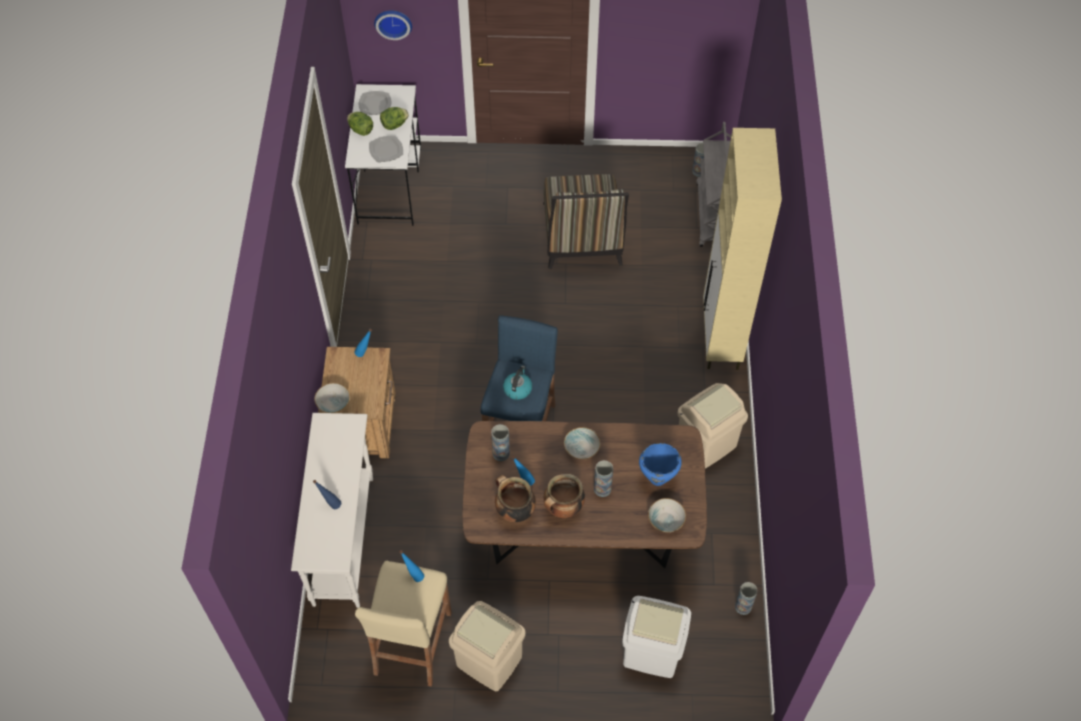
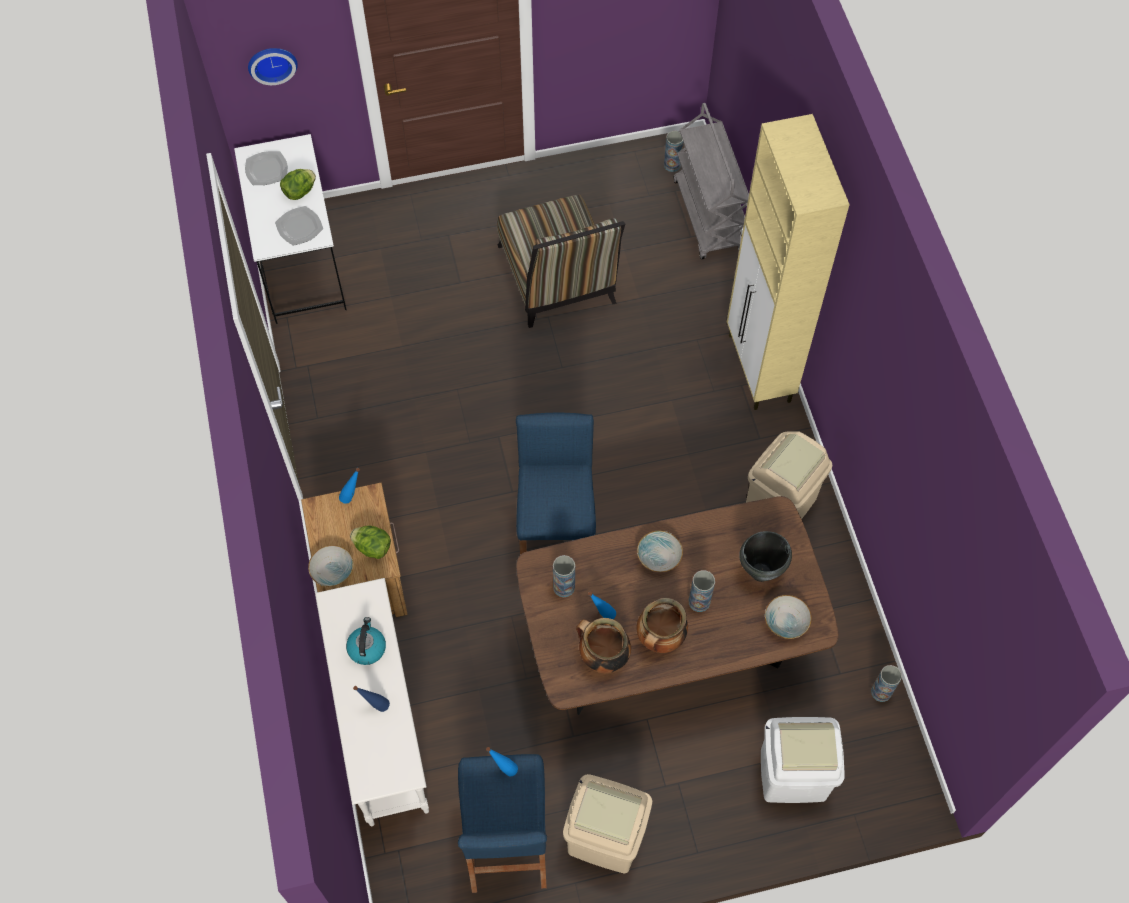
camera: 15 degrees left, 5 degrees up
(361, 130) = (259, 207): lettuce -> lettuce (372, 547)
(412, 642) = (506, 839): beige stool -> blue stool
(517, 389) = (557, 499): kettle -> kettle (367, 647)
(658, 479) = (761, 573): blue cooking pot -> black cooking pot

